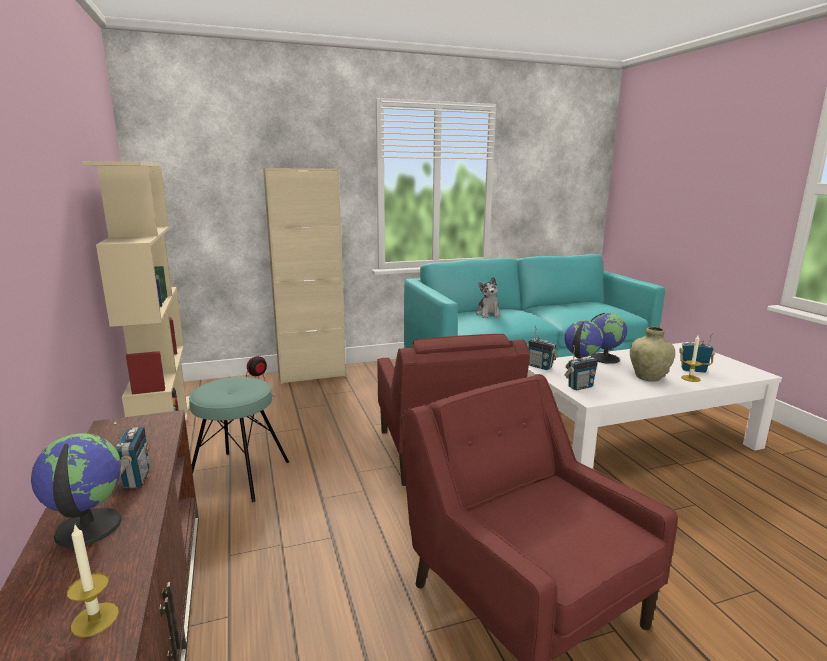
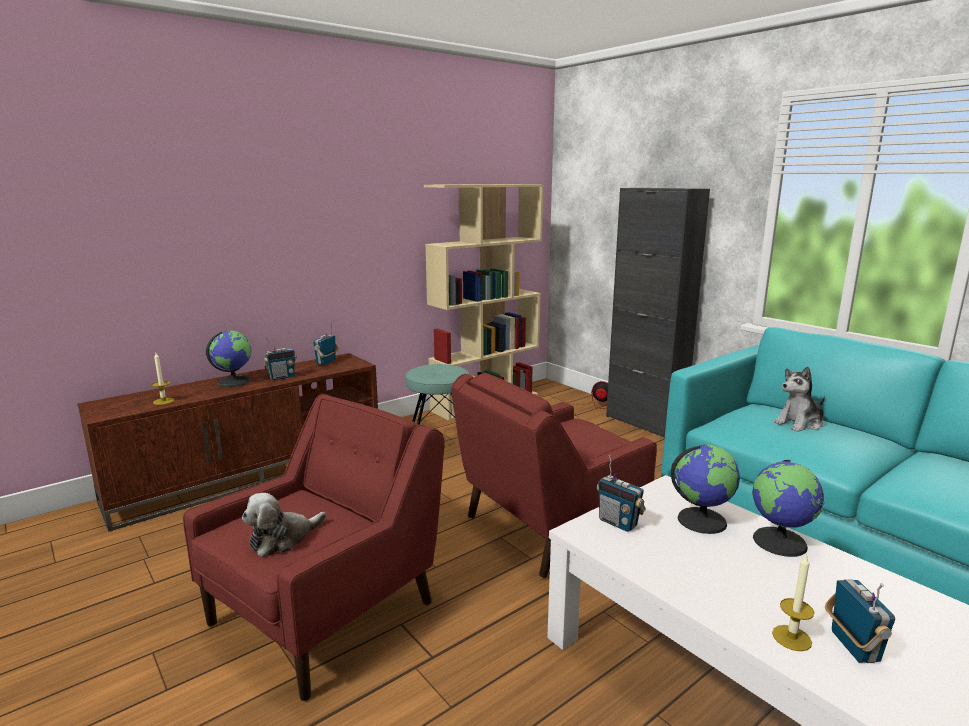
camera: 70 degrees right, 0 degrees up
(312, 375) = (644, 423): beige cabinet -> black cabinet
(540, 366) = (665, 490): radio -> radio (326, 362)
(574, 530) = (283, 539): none -> plush toy
(648, 377) = (733, 585): beige vase -> none

